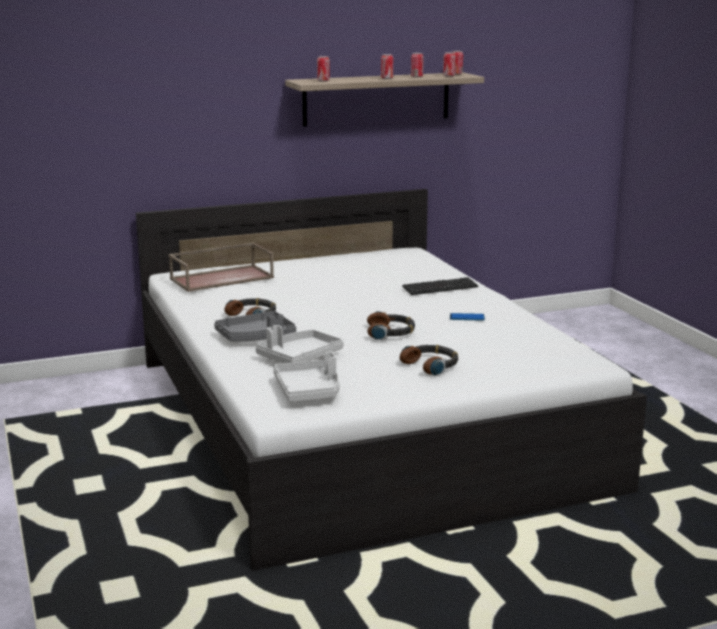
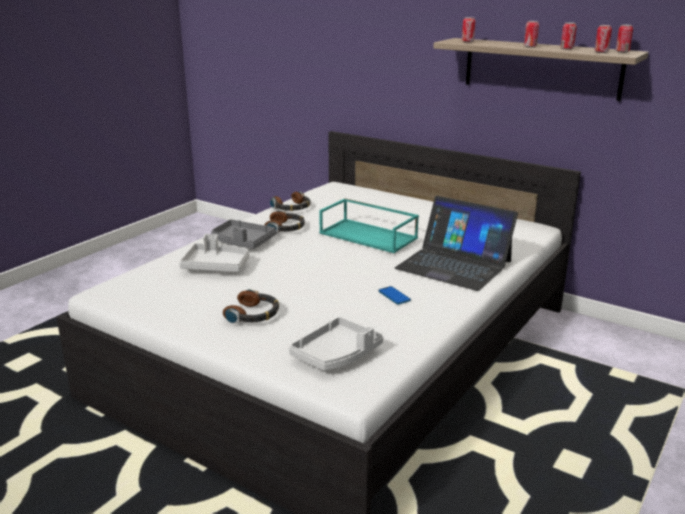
camera: 55 degrees right, 5 degrees up
(222, 278) = (346, 197): brown tray -> none
(309, 391) = (150, 289): grey tray -> grey tray (337, 355)
(335, 294) = (369, 235): none -> turquoise tray
(391, 332) = (309, 278): headphones -> headphones (292, 208)
(440, 288) = (454, 264): keyboard -> laptop

